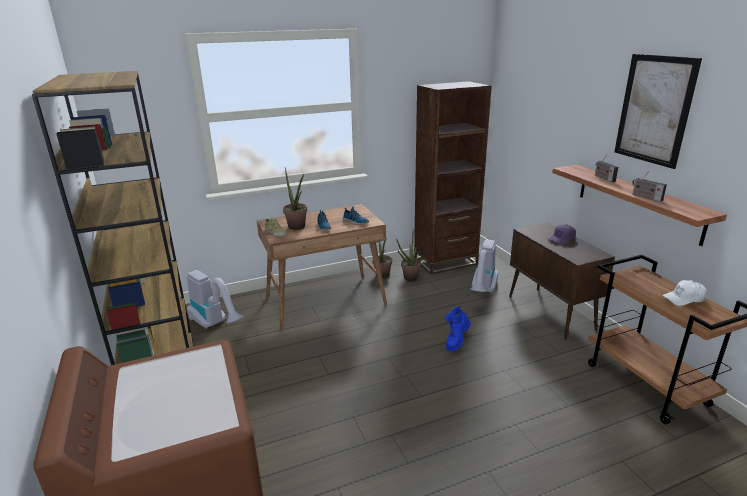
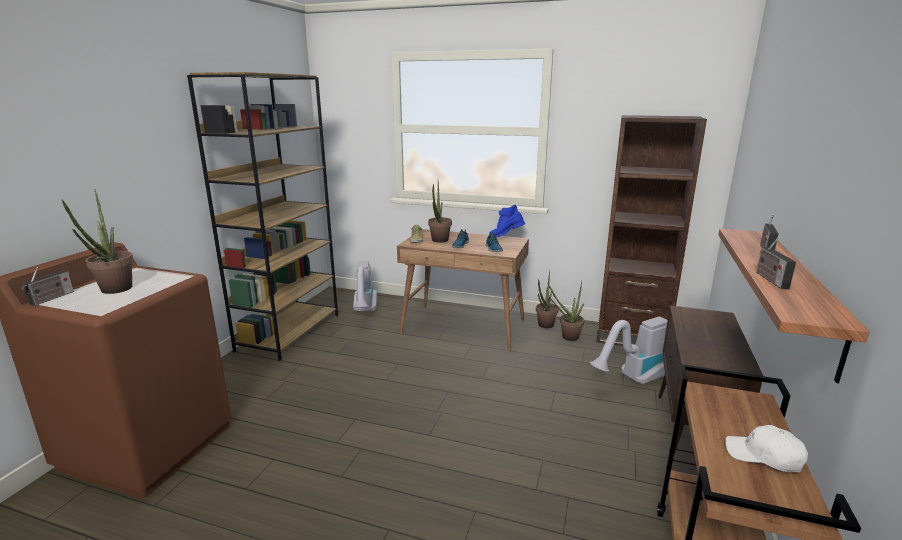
camera: 40 degrees right, 5 degrees down
(116, 447) = (51, 299): none -> radio
(174, 400) = (113, 291): none -> potted plant
(456, 341) = (531, 409): blue boot -> blue boot (506, 237)
(562, 239) = (717, 333): purple cap -> none
(654, 110) = (836, 144): picture -> none

